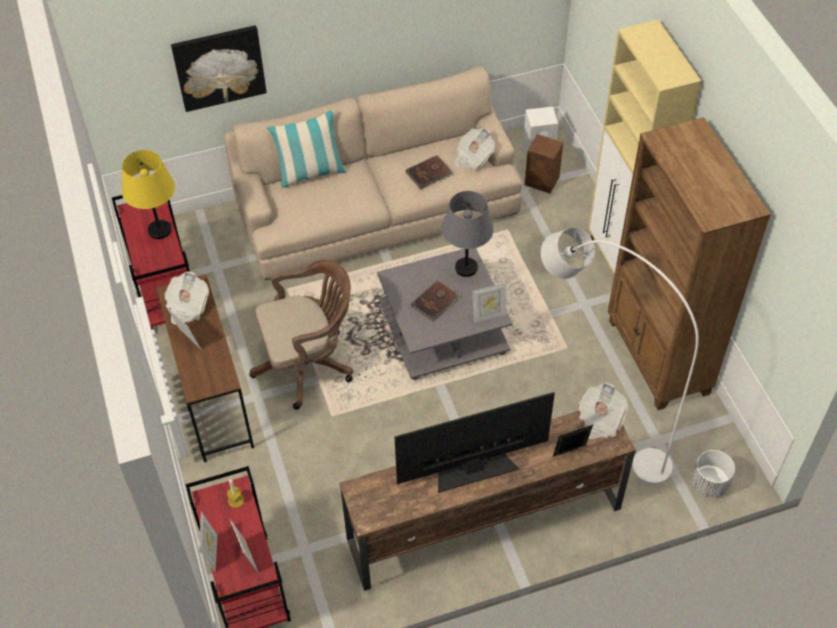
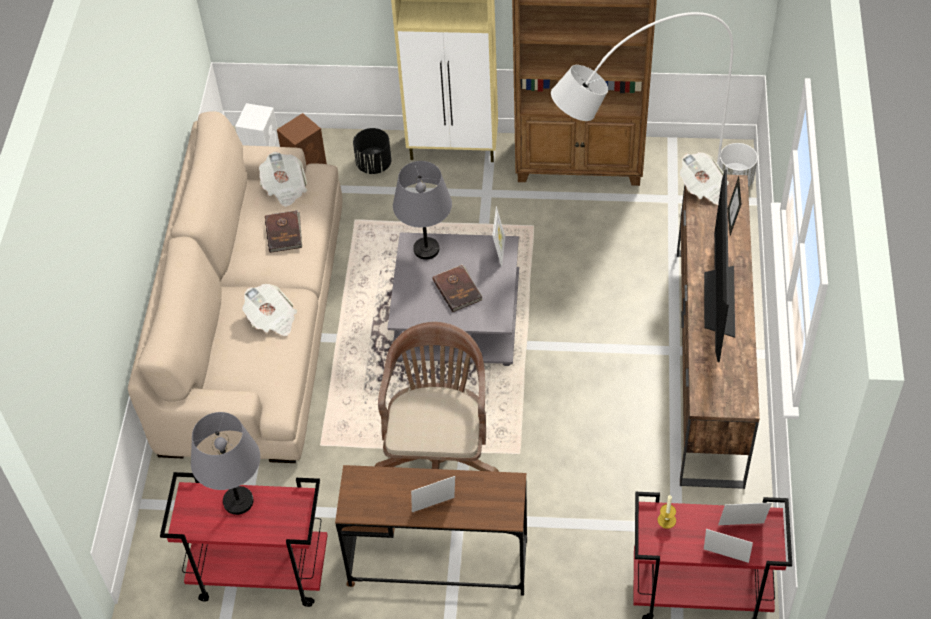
camera: 65 degrees left, 0 degrees up
(160, 230) = (238, 501): yellow table lamp -> grey table lamp
(187, 307) = (383, 496): newspaper -> newspaper (272, 319)
(219, 67) = (101, 314): picture -> none
(310, 173) = (214, 340): pillow -> none
(571, 220) = (374, 164): none -> black planter

